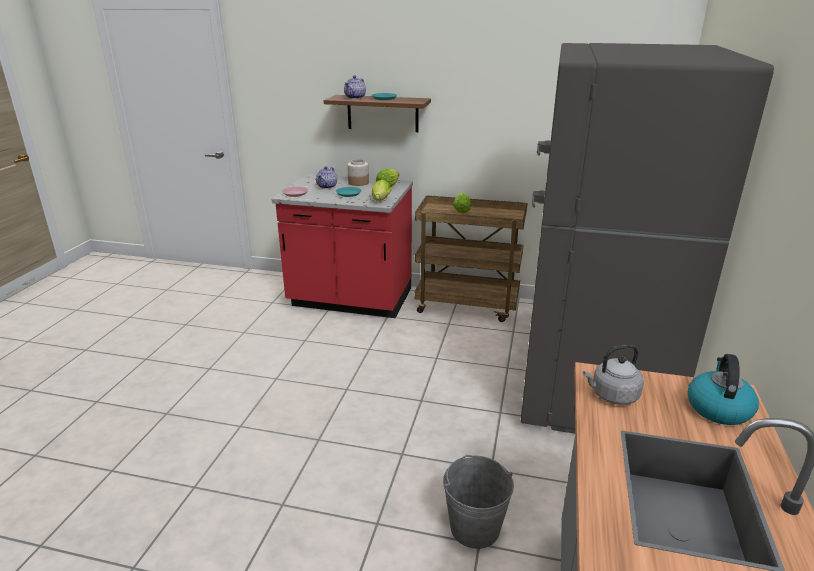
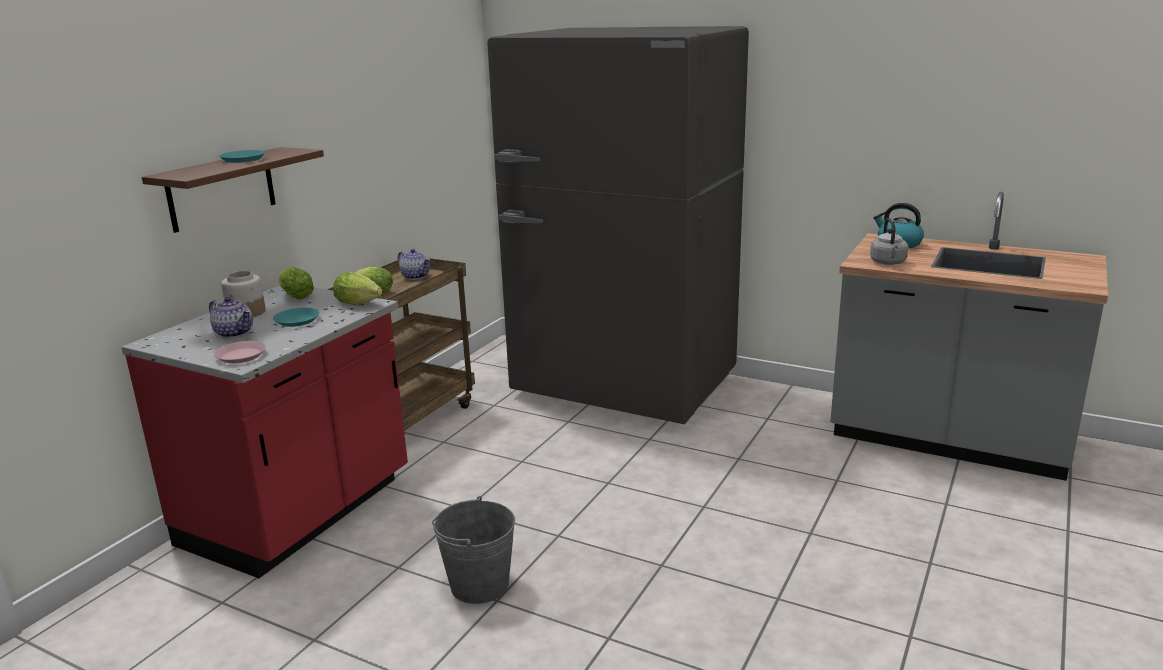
camera: 75 degrees left, 5 degrees down
(355, 97) = (204, 169): teapot -> teapot (415, 276)
(475, 528) = (817, 479): grey bucket -> grey bucket (479, 585)

